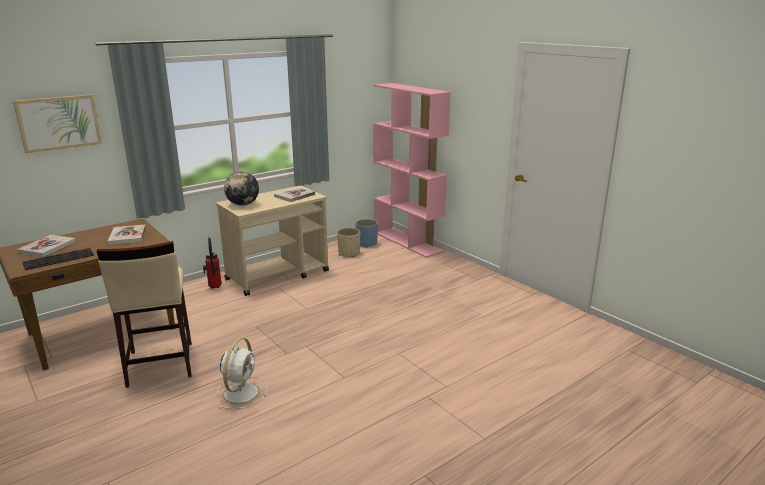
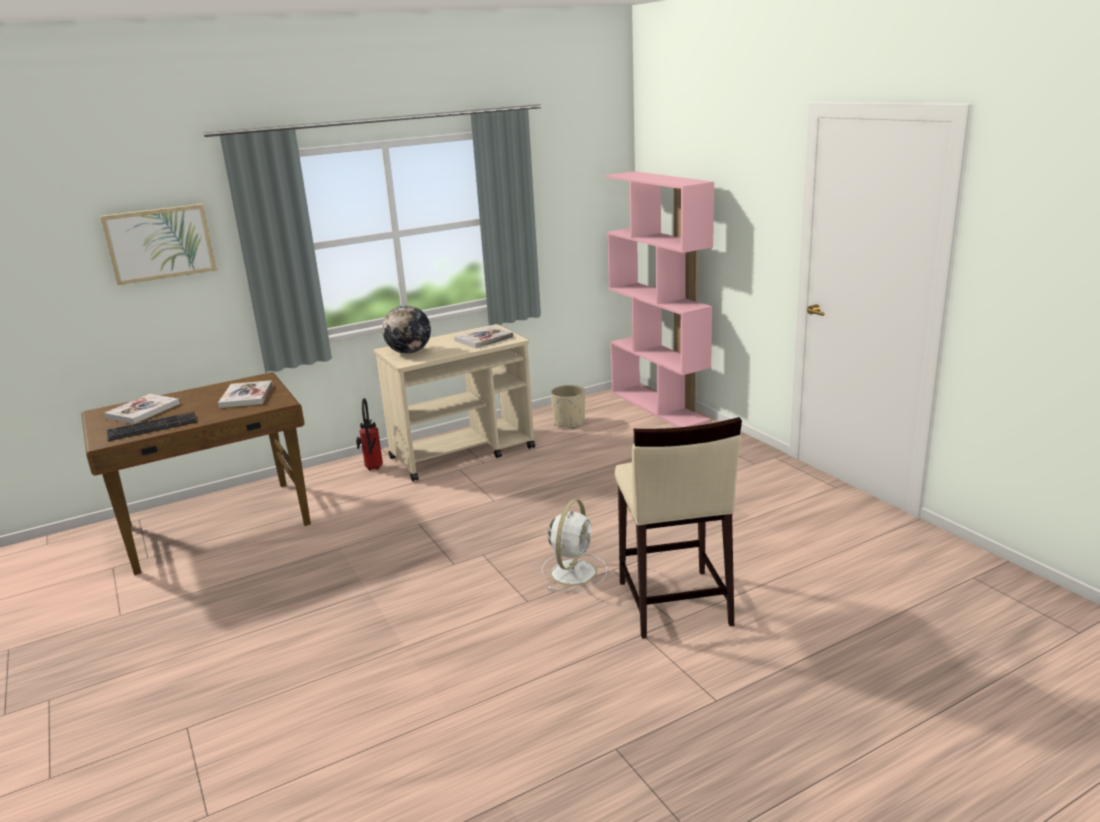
camera: 10 degrees right, 0 degrees up
(159, 364) = (281, 573): beige stool -> beige stool (673, 604)
(242, 392) = (382, 615): white fan -> white fan (574, 571)
(367, 243) = (598, 408): blue planter -> none

